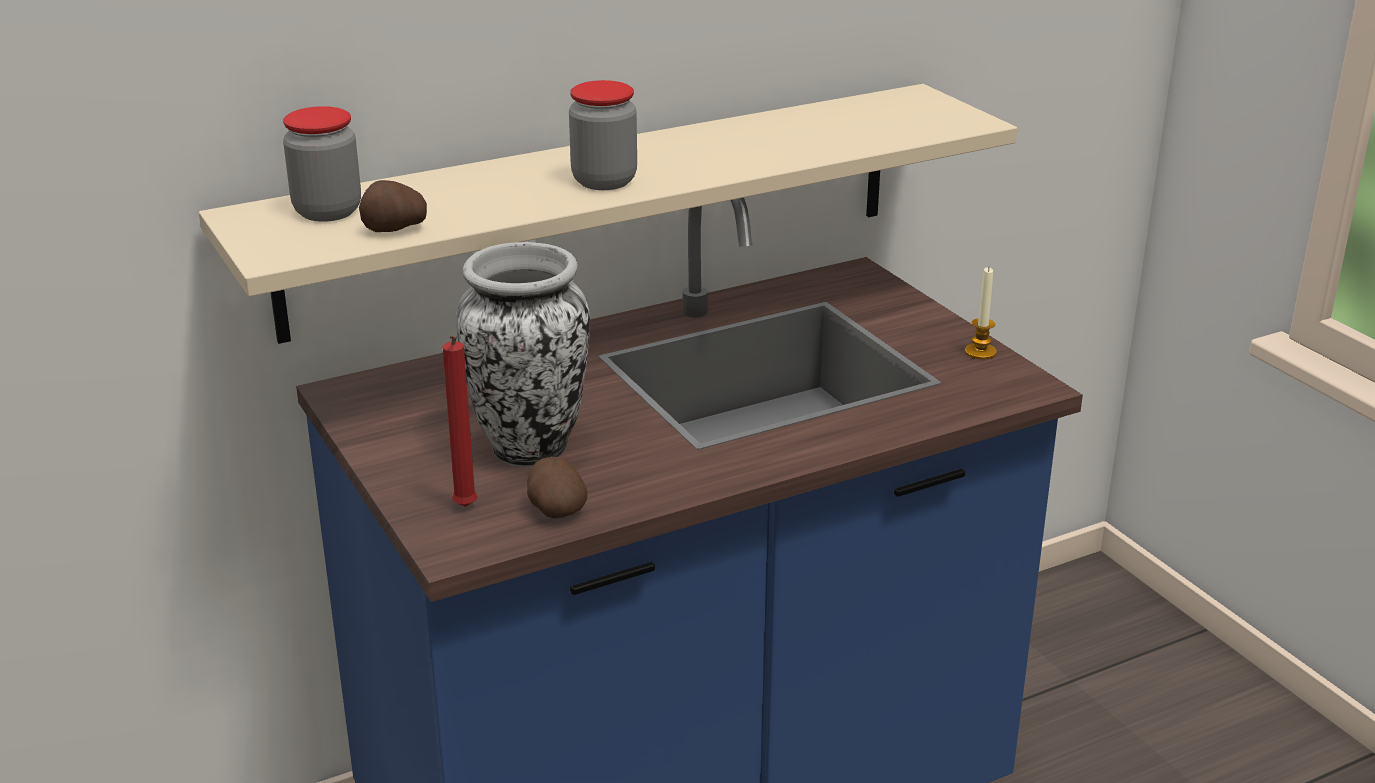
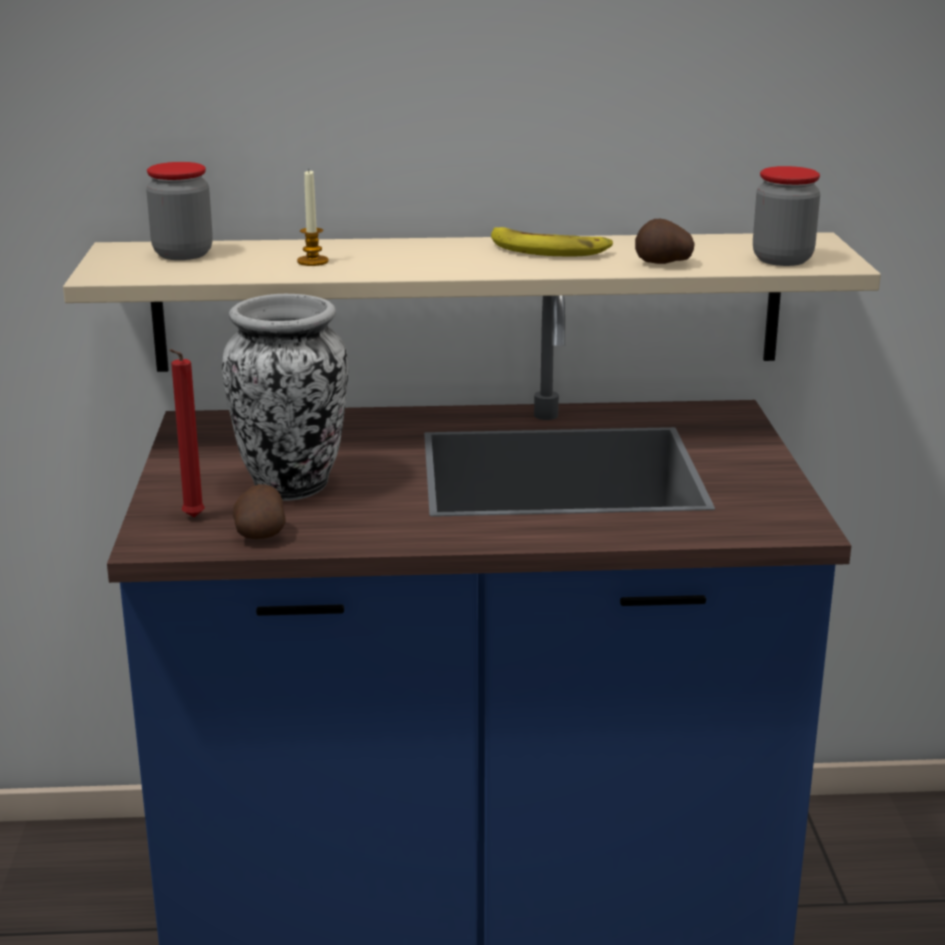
camera: 25 degrees right, 5 degrees down
(394, 230) = (214, 272): potato -> potato (663, 263)
(604, 181) = (429, 263): jar -> jar (782, 260)
(698, 146) = (548, 250): none -> banana
(980, 352) = (782, 492): candle -> candle (312, 262)

